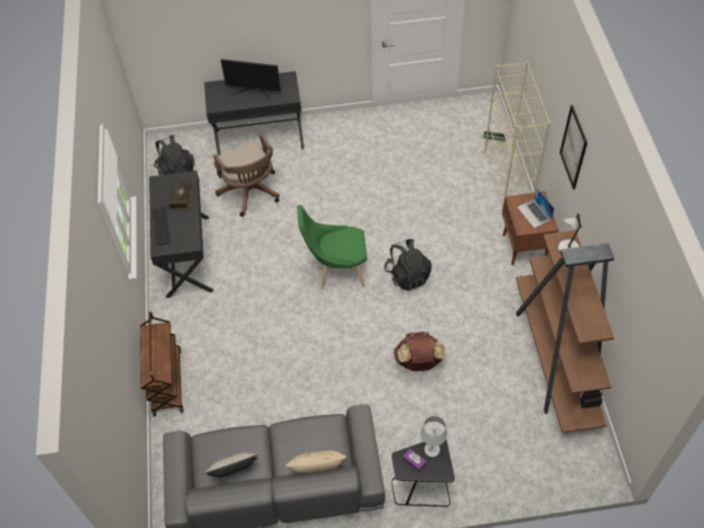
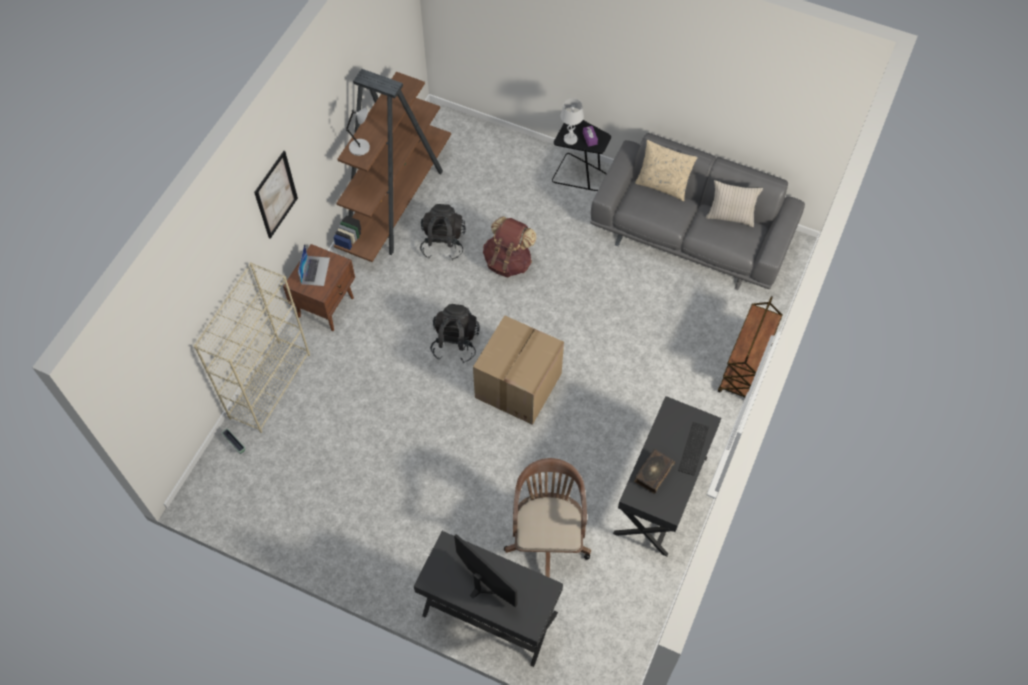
camera: 150 degrees left, 5 degrees up
(176, 170) = (617, 627): black backpack -> black backpack (443, 243)
(337, 271) = (518, 386): green chair -> cardboard box

